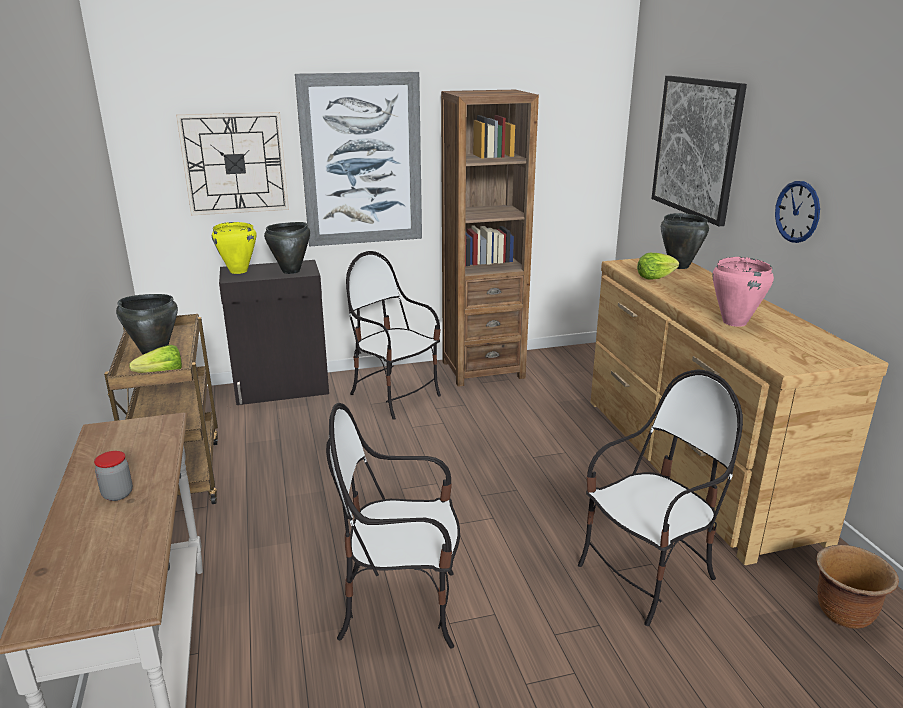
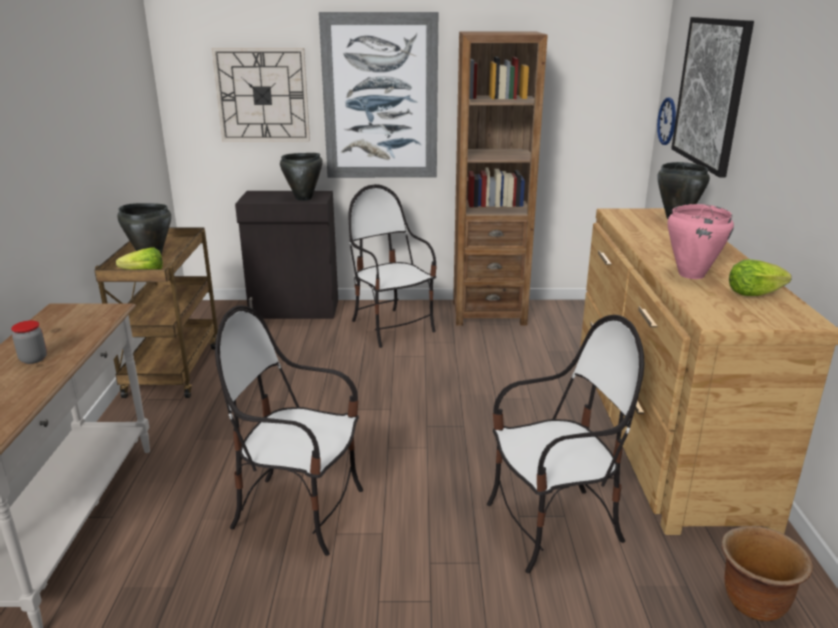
camera: 15 degrees right, 0 degrees up
(238, 271) = (258, 195): yellow cooking pot -> none
(654, 278) = (639, 227): lettuce -> lettuce (753, 294)
(797, 212) = (784, 160): wall clock -> wall clock (667, 121)

